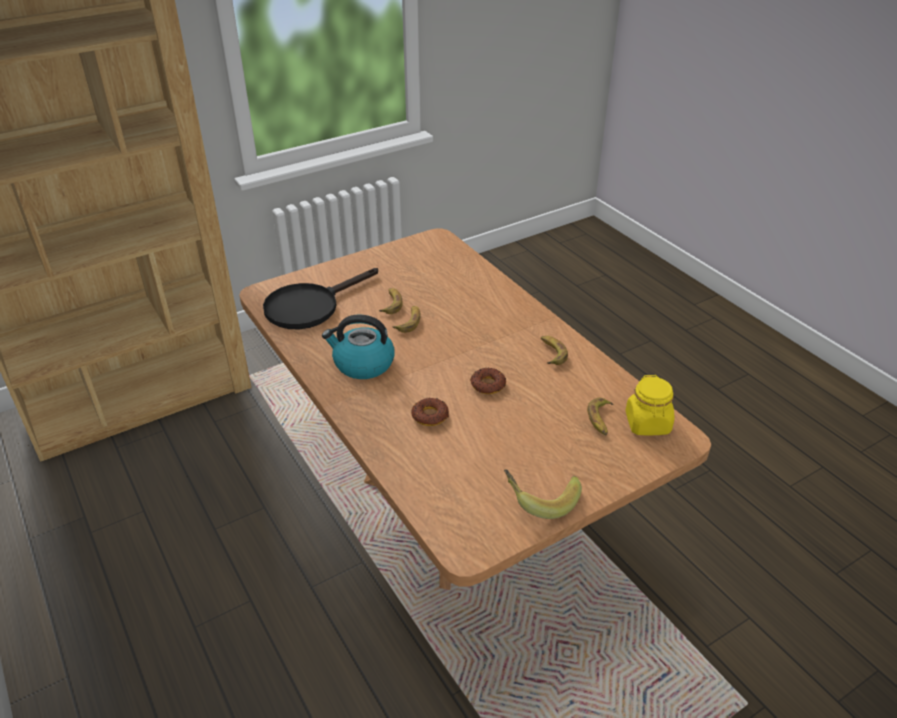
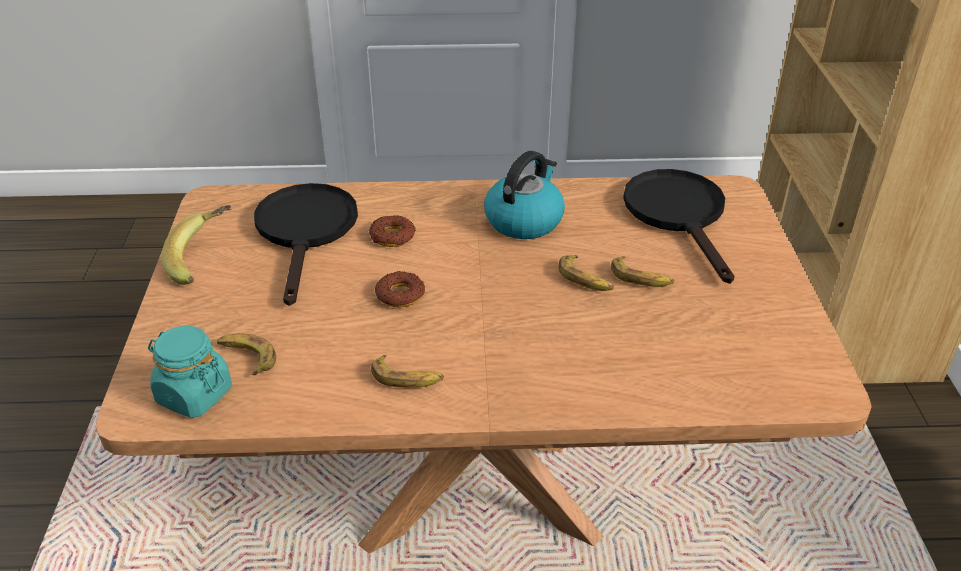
camera: 120 degrees right, 0 degrees up
(461, 462) = (306, 232): none -> black frying pan
(647, 424) = (194, 395): yellow jar -> turquoise jar

